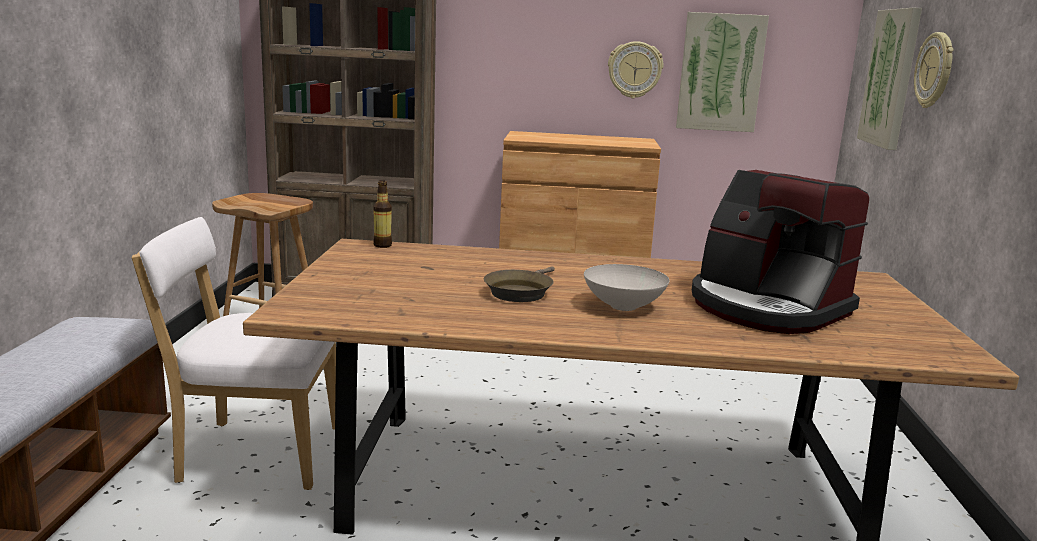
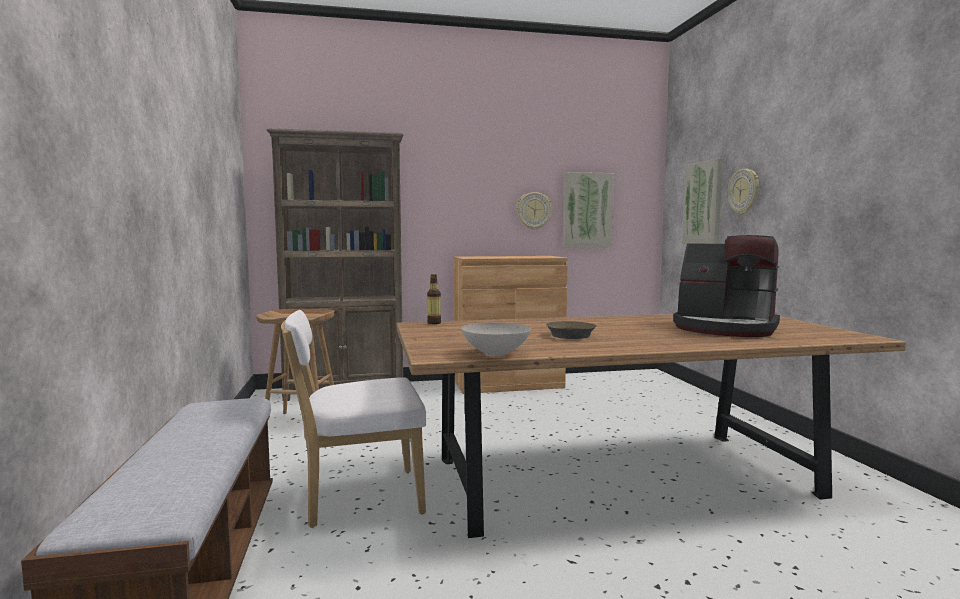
camera: 15 degrees left, 10 degrees down
(625, 306) = (646, 335): white bowl -> white bowl (497, 354)

